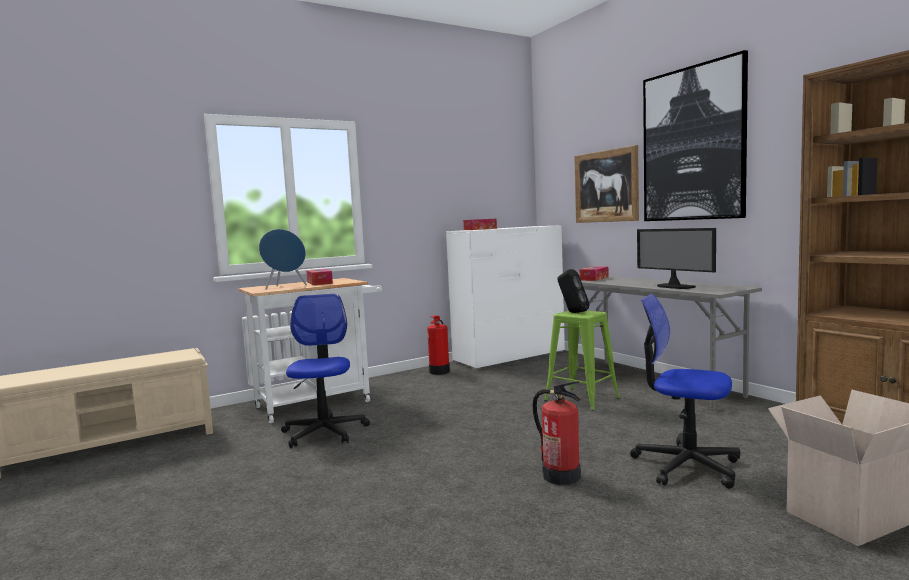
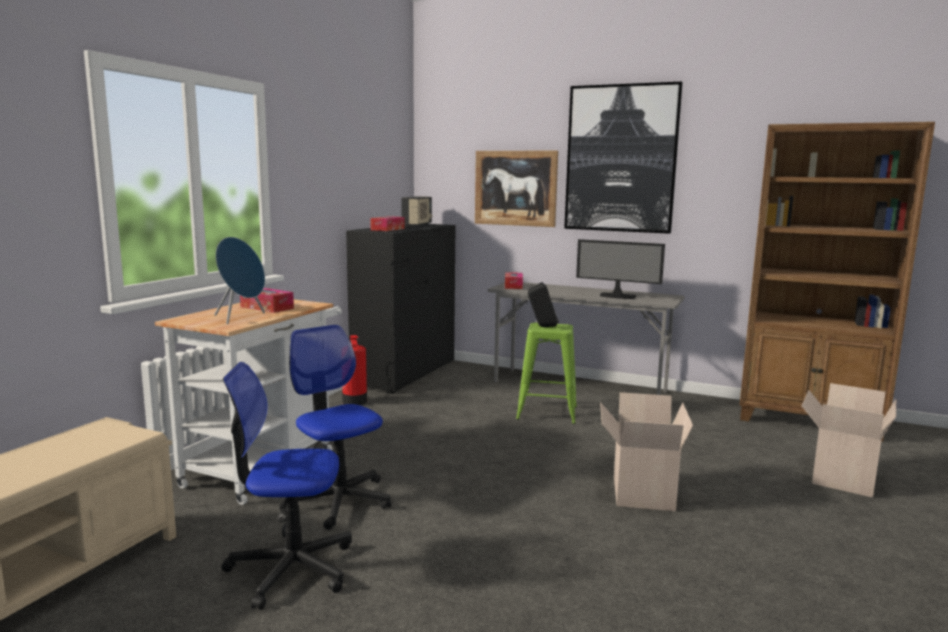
camera: 35 degrees left, 5 degrees up
(509, 356) = (405, 373): white dresser -> black dresser
(524, 226) = (417, 225): none -> radio
(560, 475) = (640, 492): fire extinguisher -> cardboard box
(686, 465) = (709, 461): office chair -> office chair (291, 568)

